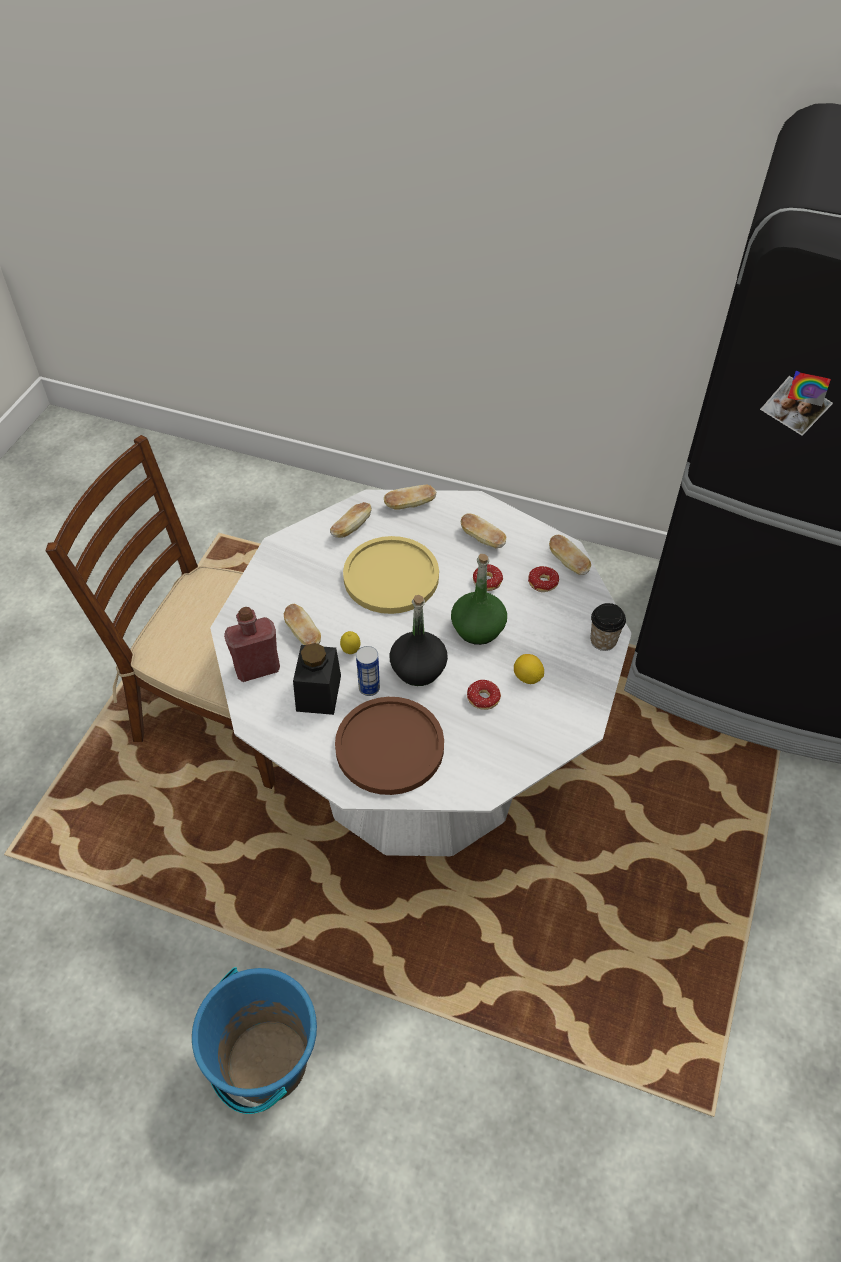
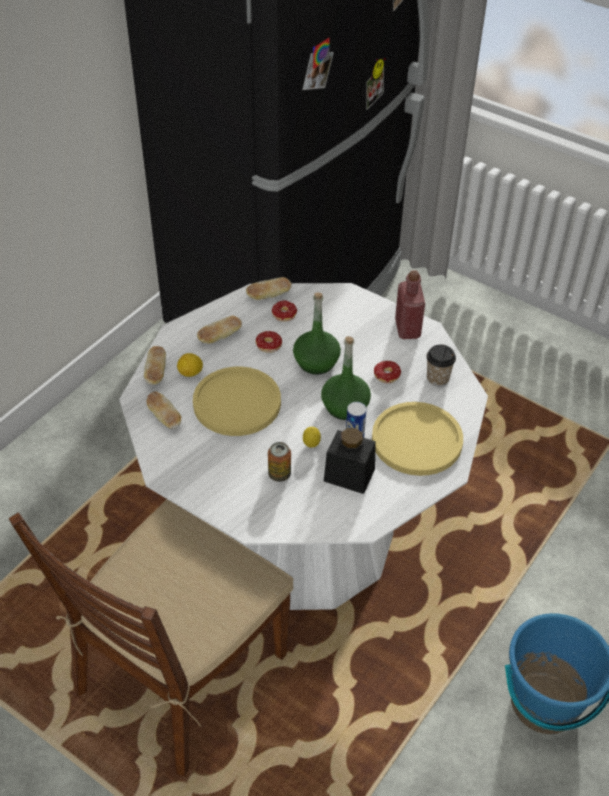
camera: 75 degrees left, 5 degrees down
(257, 668) = (307, 513): red bottle -> red bottle (407, 329)
(303, 634) = (279, 474): bread -> can
(389, 746) = (417, 440): brown plate -> yellow plate
(418, 669) = (345, 406): black bottle -> green bottle
(527, 677) = (374, 346): lemon -> lemon (190, 373)
(603, 641) = (354, 298): cup -> cup (437, 378)

